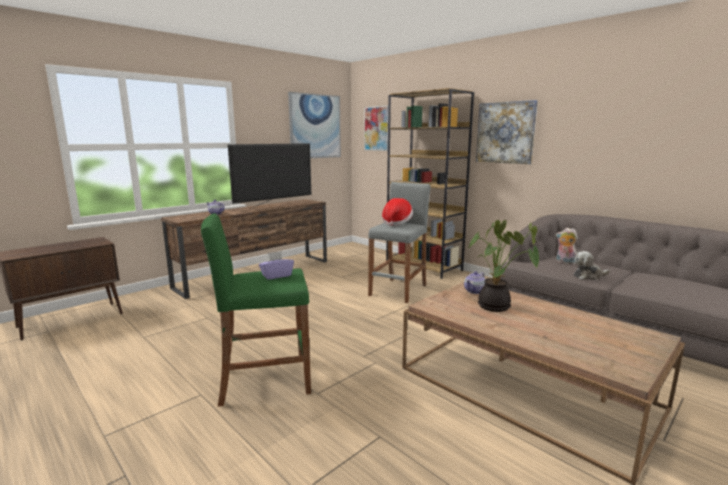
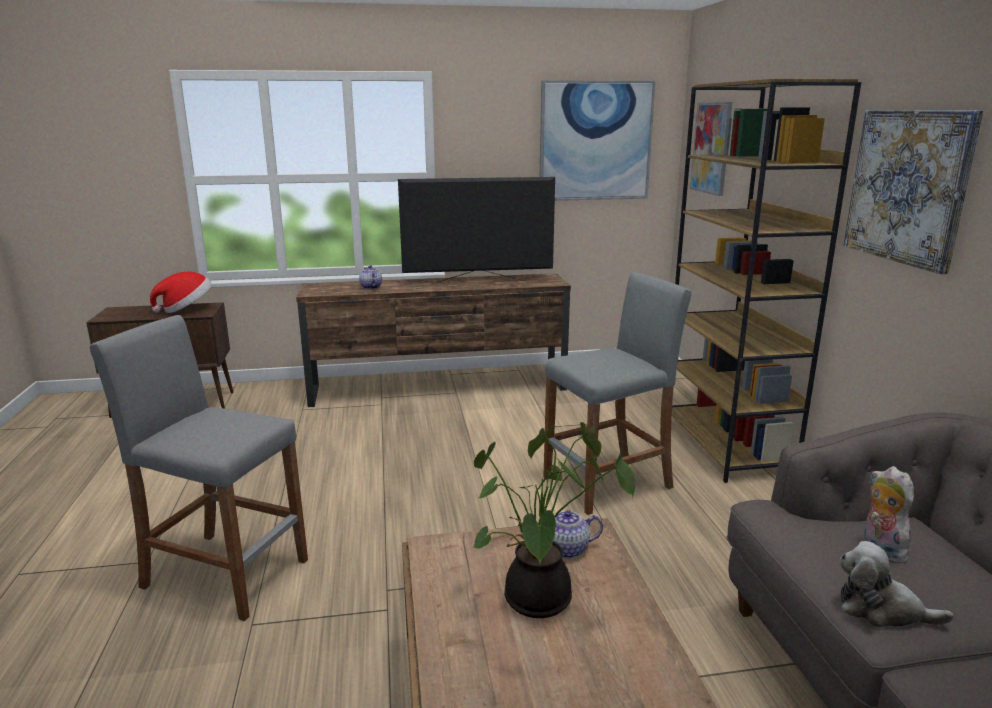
camera: 35 degrees right, 5 degrees up
(264, 381) = (225, 573): green stool -> grey stool
(276, 275) = (225, 427): purple tissue box -> none
(396, 223) = (608, 356): hat -> hat (186, 309)

